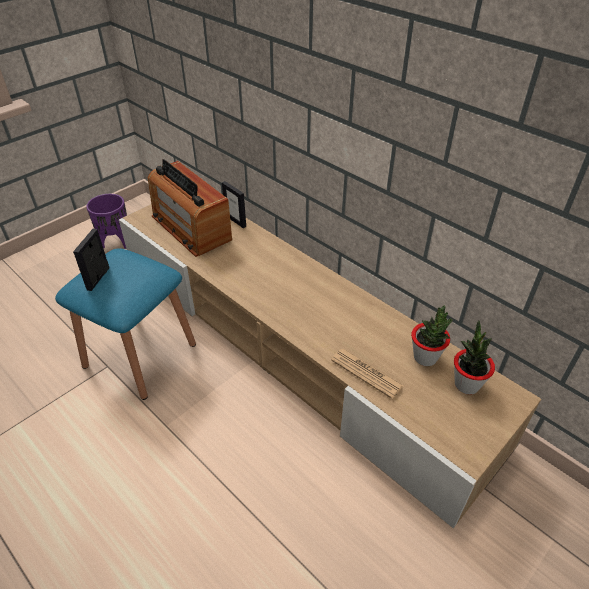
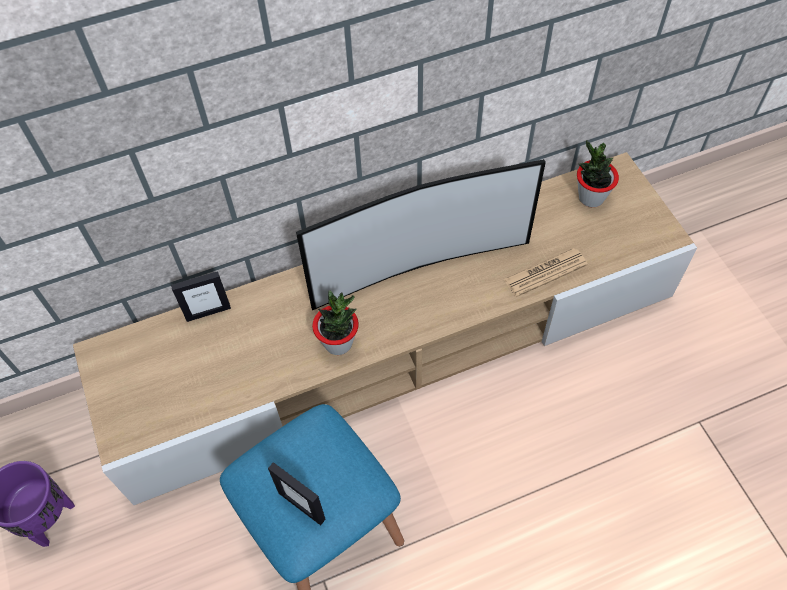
camera: 65 degrees left, 15 degrees up
(191, 227) = (189, 373): radio -> none
(324, 300) = (419, 267): none -> television
(425, 357) = (544, 213): potted plant -> potted plant (338, 343)

